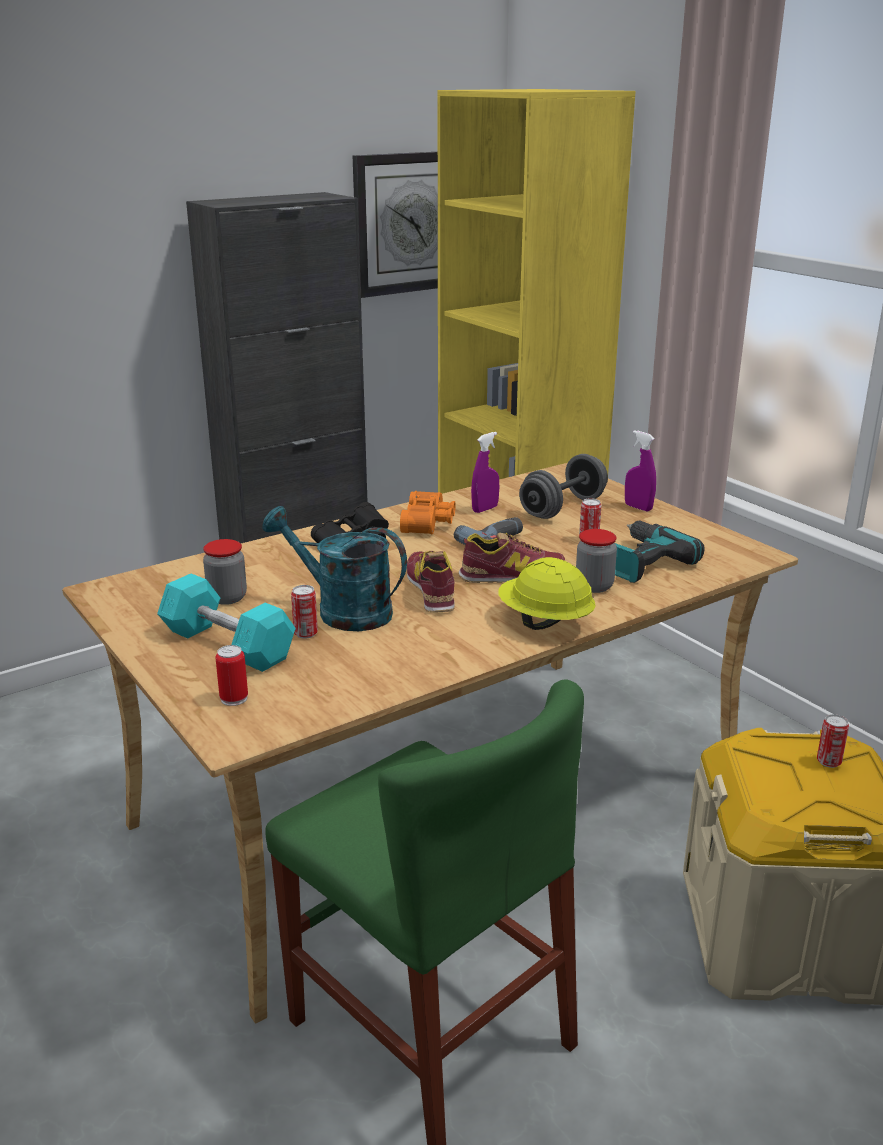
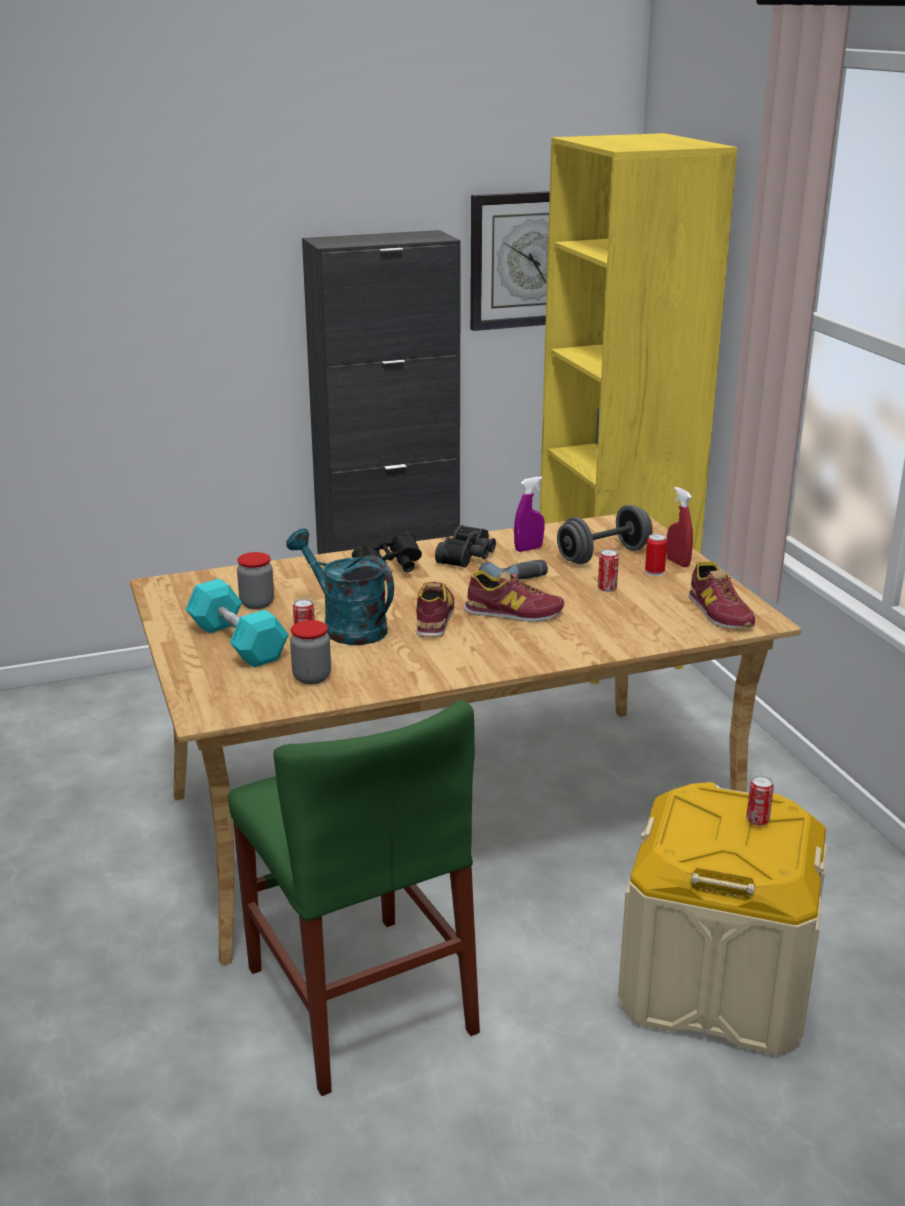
camera: 15 degrees right, 0 degrees up
(234, 698) = (220, 685): can -> can (654, 572)
(429, 523) = (469, 557): orange binoculars -> black binoculars
(544, 622) = (514, 657): yellow hard hat -> none
(594, 586) = (581, 631): jar -> jar (312, 677)
(638, 507) = (677, 562): purple spray bottle -> red spray bottle
(642, 562) = (642, 615): power drill -> none
(712, 551) = (719, 612): none -> shoe

